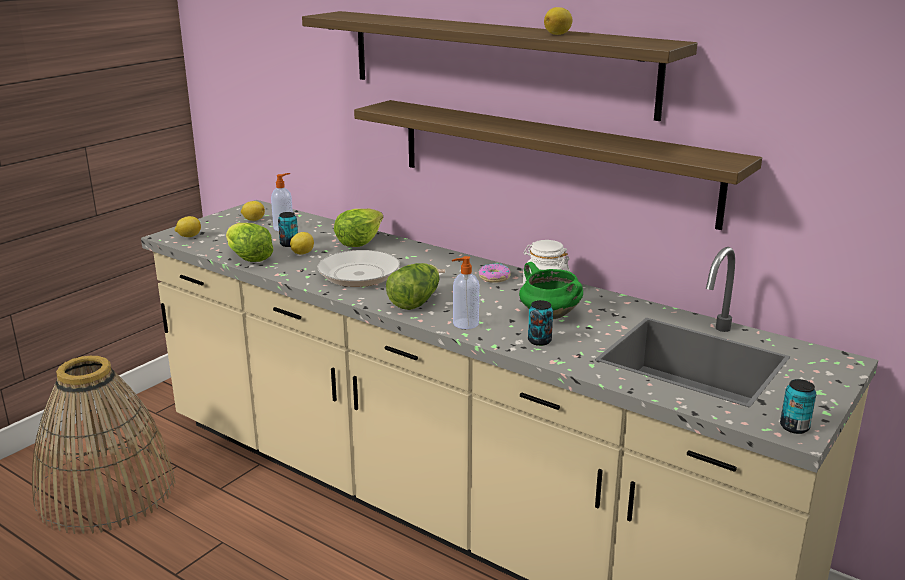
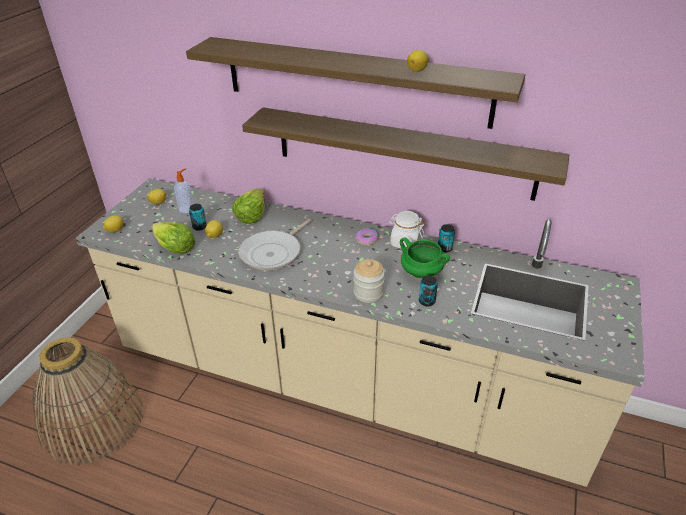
camera: 15 degrees left, 15 degrees up
(365, 275) = (273, 253): frying pan -> frying pan turned 45 degrees counterclockwise
(415, 301) = (322, 275): lettuce -> none
(464, 324) = (368, 293): soap dispenser -> jar
(794, 427) = (619, 354): can -> can (444, 248)

